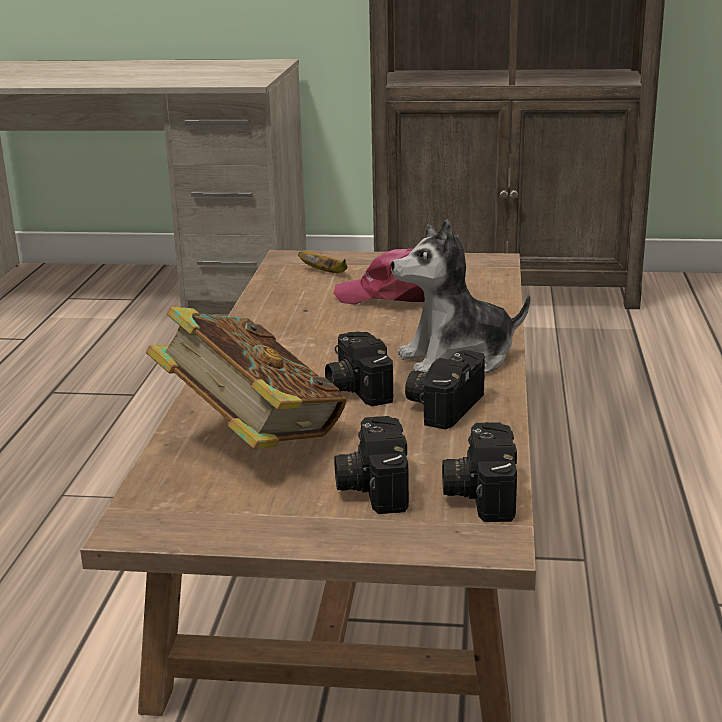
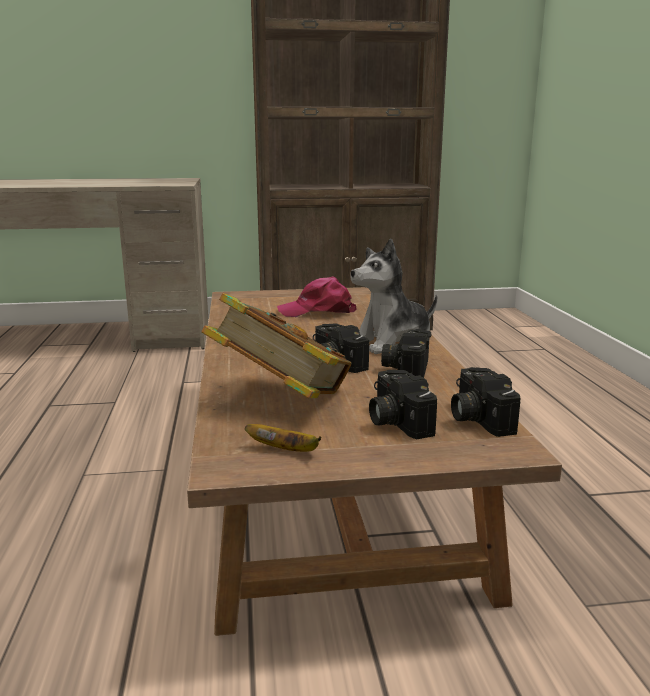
camera: 15 degrees left, 5 degrees down
(326, 272) = (262, 301): banana -> banana (286, 450)

